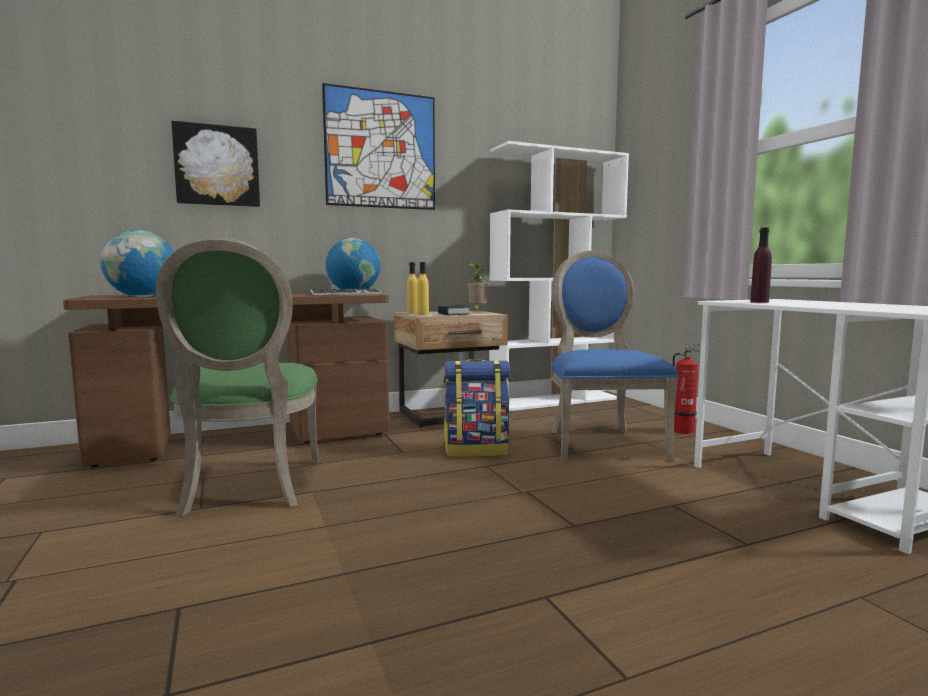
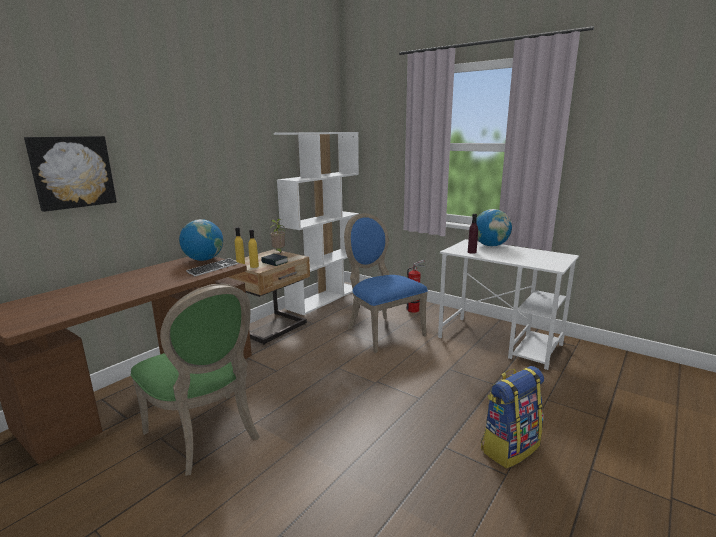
camera: 30 degrees left, 10 degrees up
(142, 297) = (61, 312): globe -> globe (490, 245)
(381, 150) = (201, 141): picture -> none
(477, 450) = (320, 356): backpack -> backpack (509, 447)

